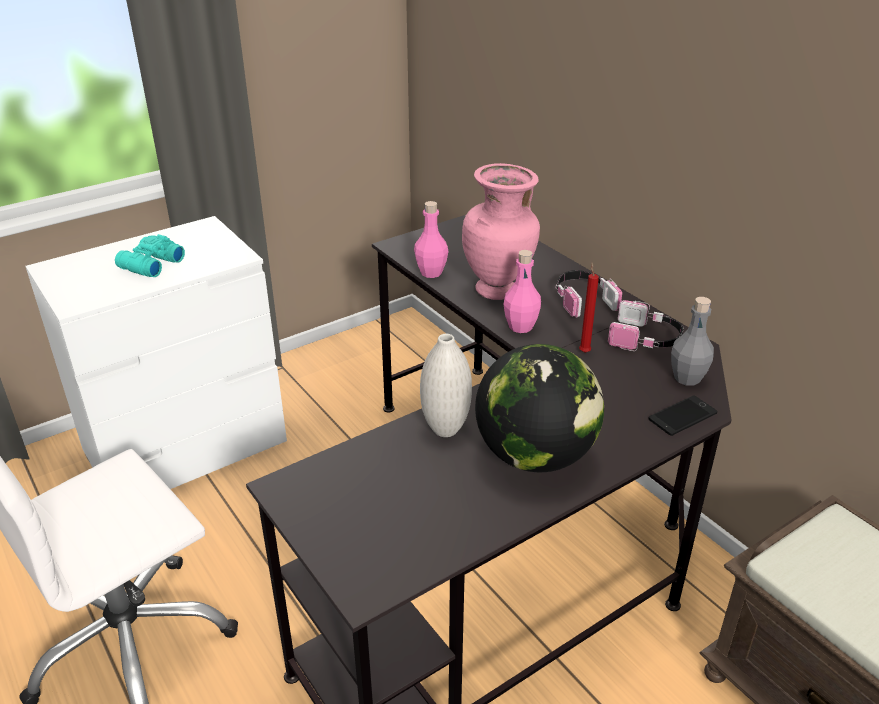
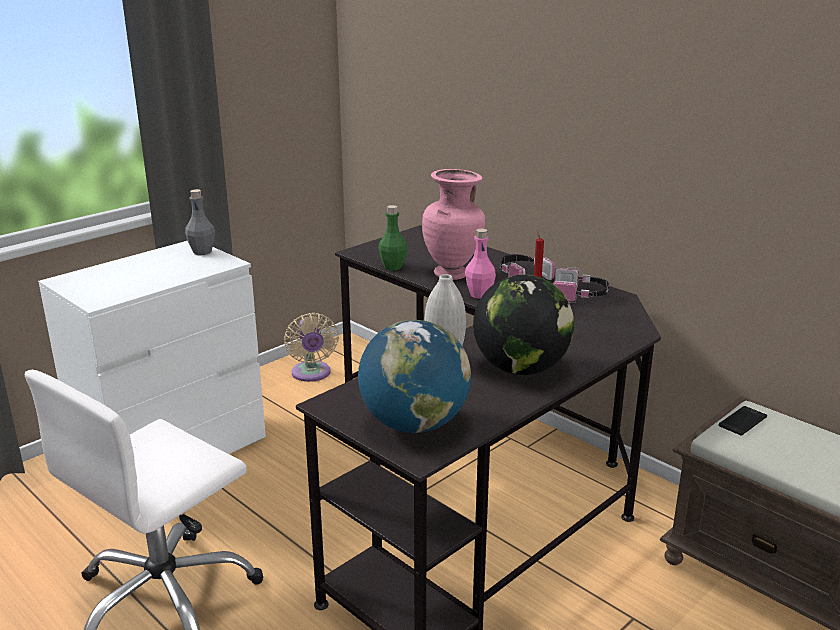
camera: 10 degrees left, 10 degrees down
(150, 265) = (152, 273): turquoise binoculars -> none
(358, 361) = (311, 374): none -> beige fan
(374, 535) = (414, 424): none -> globe
(431, 273) = (393, 267): pink bottle -> green bottle
(682, 416) = (624, 337): phone -> phone (742, 421)
(687, 378) = (619, 315): grey bottle -> grey bottle (202, 252)

